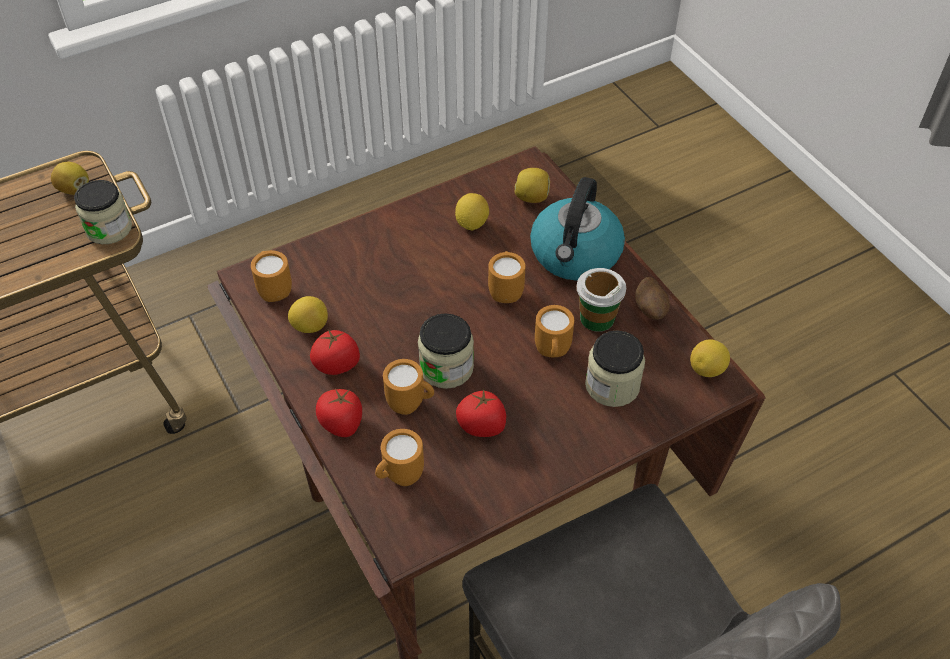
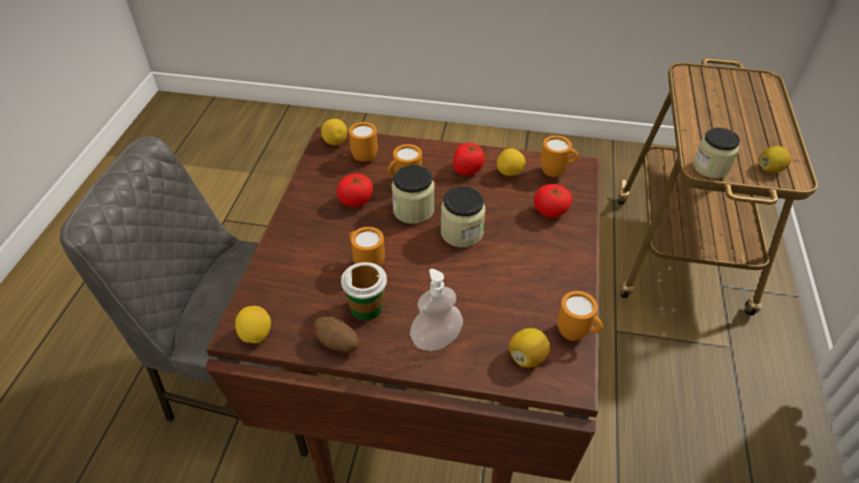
camera: 130 degrees right, 5 degrees down
(342, 424) = (423, 152): tomato -> tomato (550, 211)
(471, 223) = (531, 299): lemon -> lemon (335, 142)
(505, 292) = (443, 274): orange mug -> orange mug (577, 334)
(575, 255) = (436, 339): kettle -> soap dispenser
(612, 385) = (309, 275): jar -> jar (462, 232)

